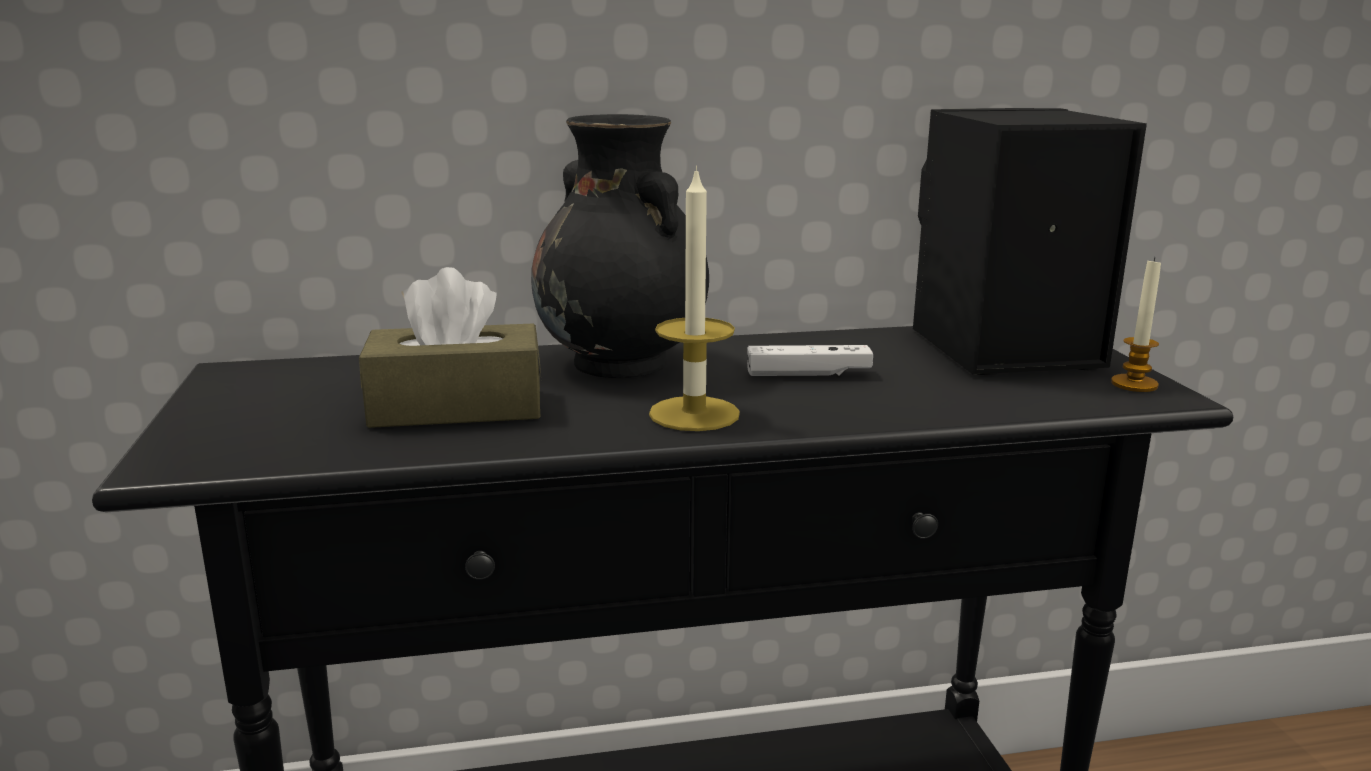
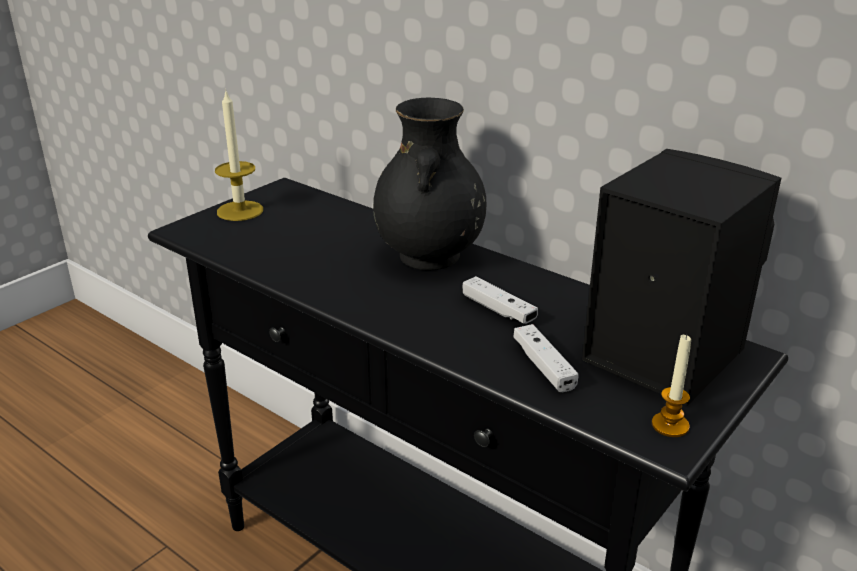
camera: 50 degrees right, 10 degrees up
(456, 407) = (311, 249): brown tissue box -> none
(694, 414) = (386, 304): candle -> candle (240, 211)
(959, 392) = (543, 366): none -> white game controller

